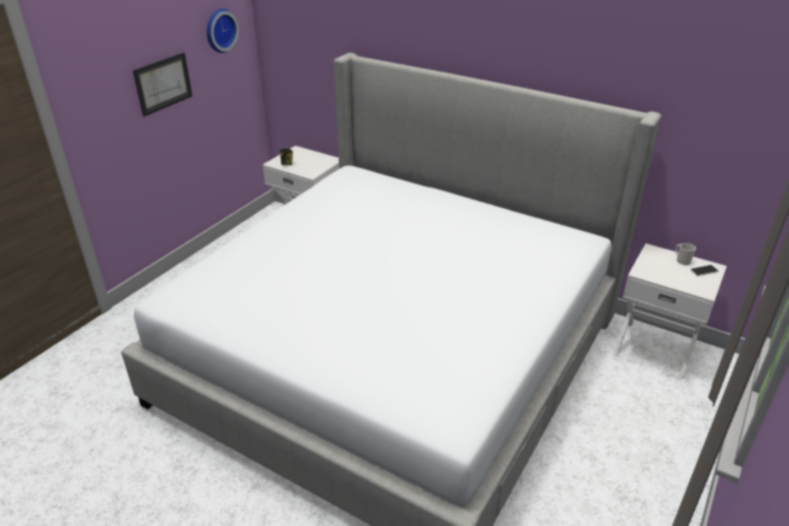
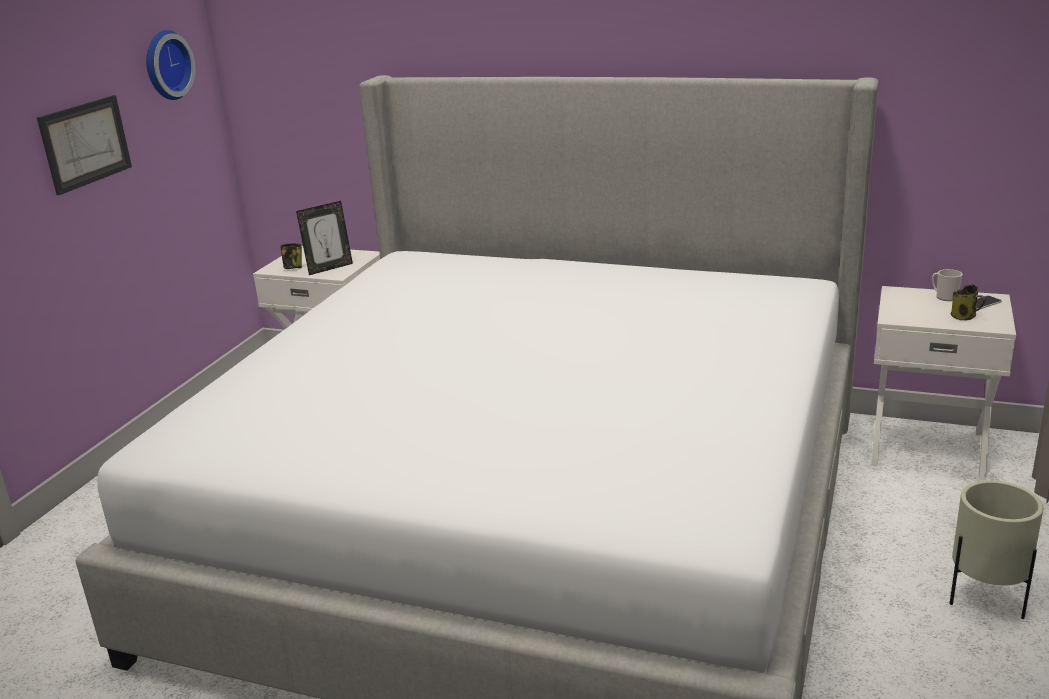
camera: 10 degrees left, 10 degrees down
(308, 168) = (329, 268): none -> picture frame
(644, 466) = (986, 601): none -> beige planter
(687, 280) = (964, 317): none -> mug

